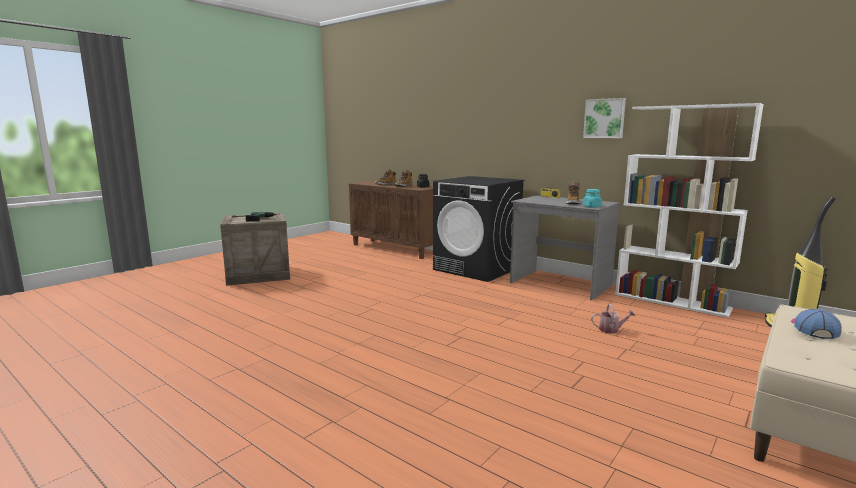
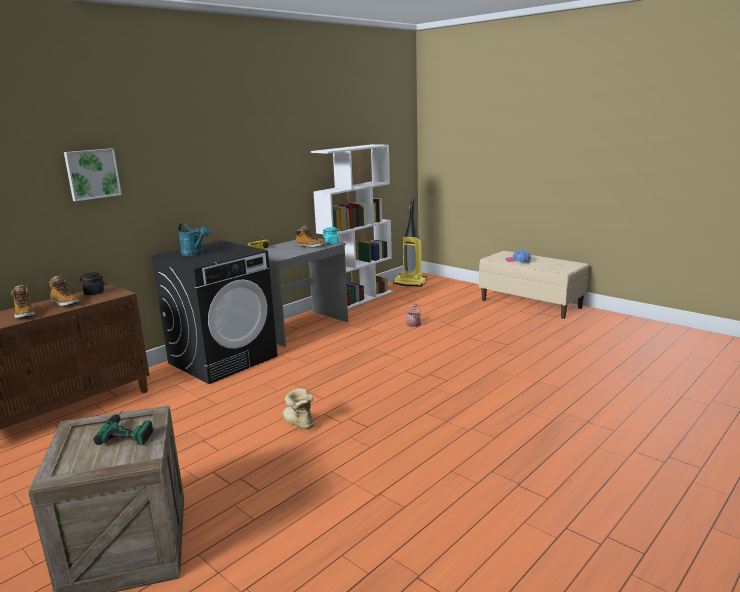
camera: 85 degrees left, 5 degrees up
(368, 295) = (298, 423): none -> boot
(474, 179) = (195, 254): none -> turquoise watering can
(604, 118) = (282, 162): picture -> picture (92, 174)

